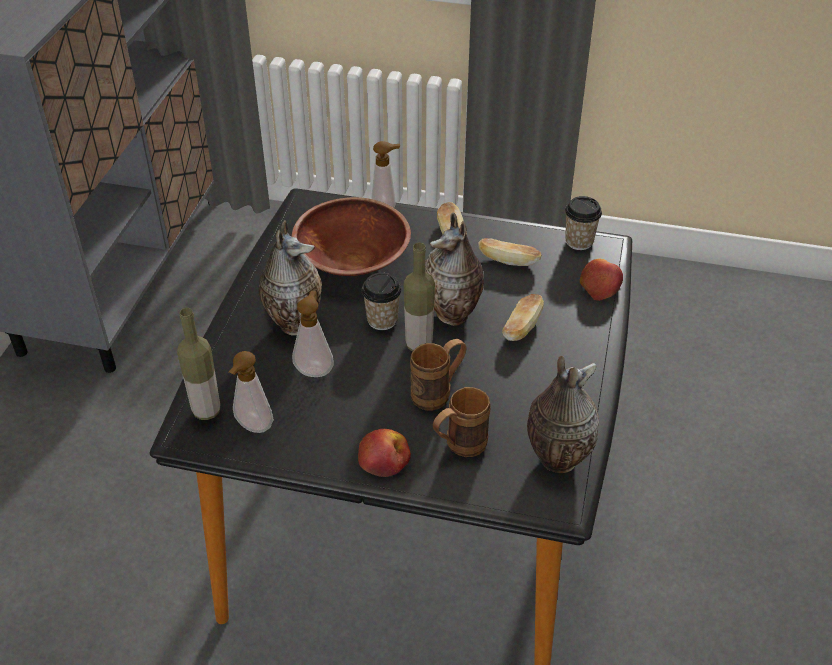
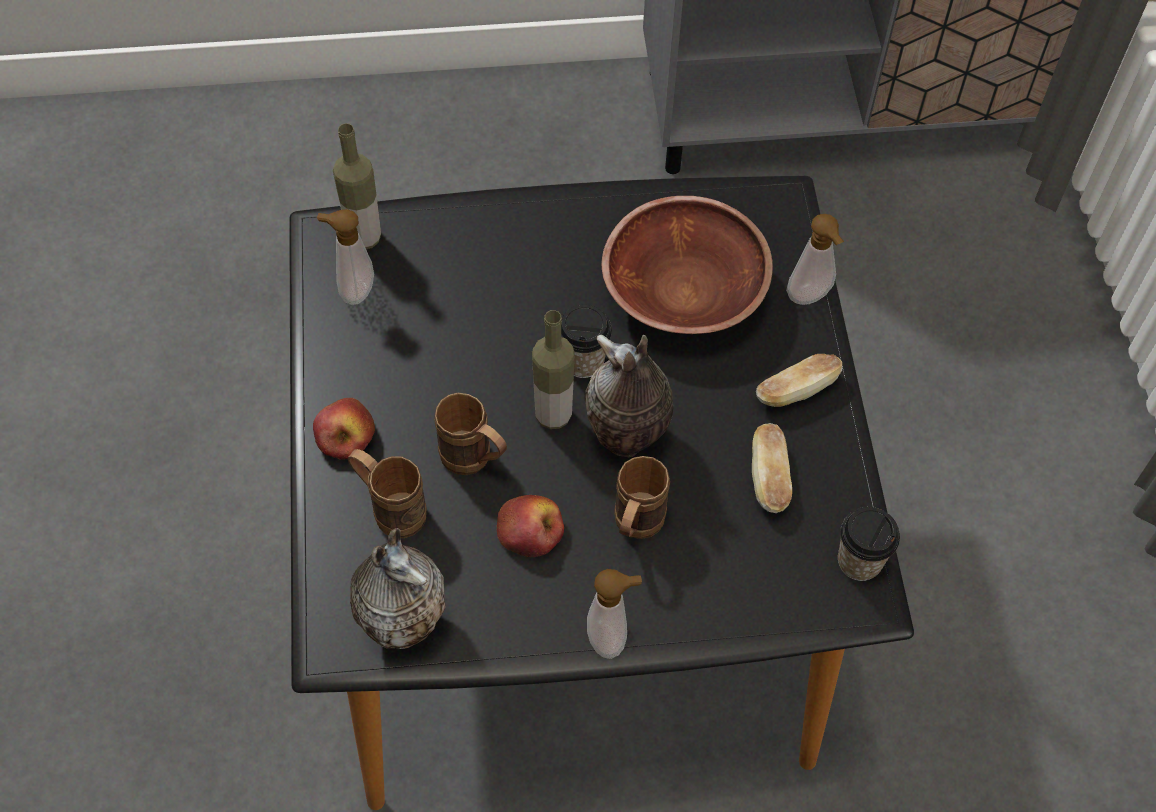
camera: 70 degrees right, 15 degrees up
(294, 322) = (540, 269): vase -> none
(314, 369) = (468, 318): soap dispenser -> soap dispenser (611, 637)
(522, 327) = (634, 528): bread -> brown mug
(599, 286) = (767, 610): apple -> apple (530, 531)

